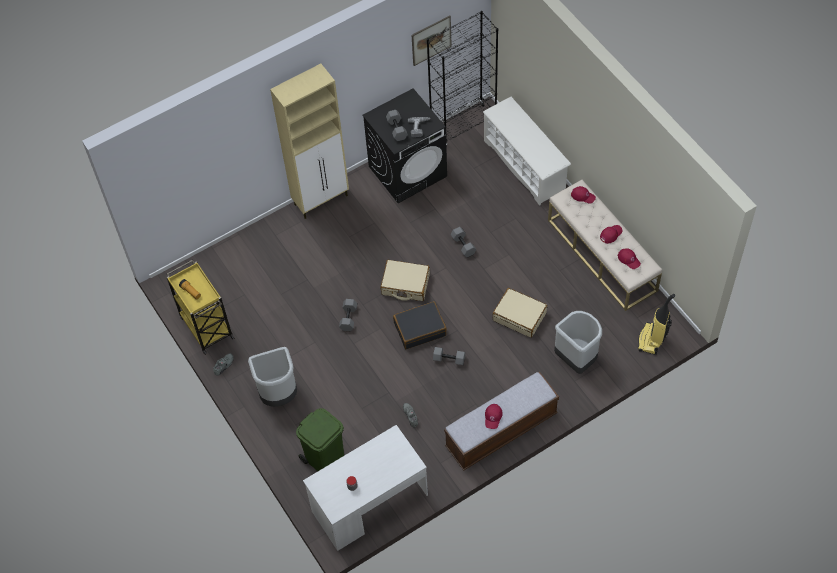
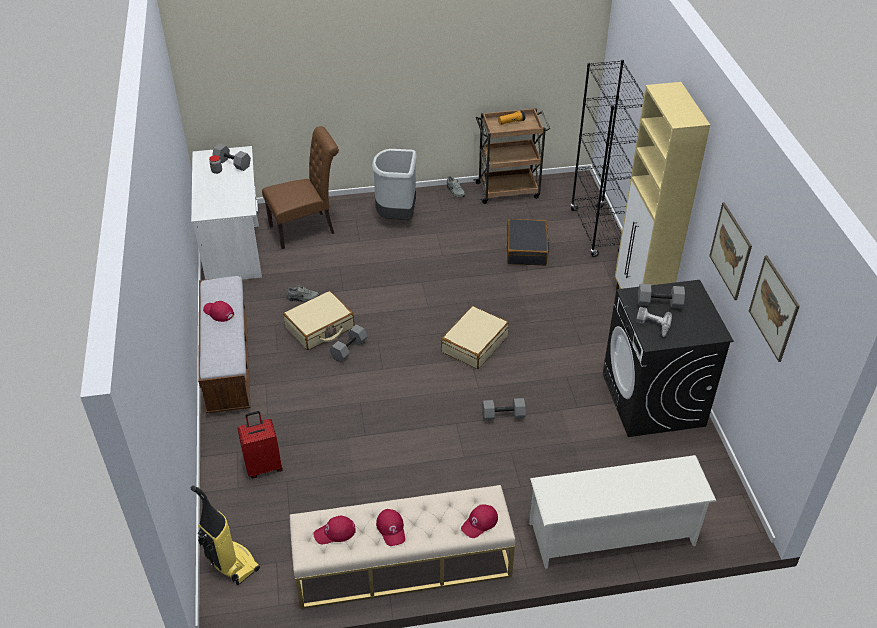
camera: 110 degrees right, 15 degrees down
(206, 326) = (508, 190): yellow cart -> brown cart
(325, 456) = (306, 229): green trash can -> brown chair
(349, 318) = (456, 287): grey dumbbell -> grey dumbbell (232, 164)
(377, 73) = (730, 251): none -> picture
(420, 329) = (405, 338): black suitcase -> black suitcase (527, 249)
(463, 125) = (718, 487): black bookcase -> black bookcase (597, 231)
(519, 316) = (363, 433): beige suitcase -> beige suitcase (320, 327)
(576, 359) = (264, 466): grey trash can -> red suitcase

